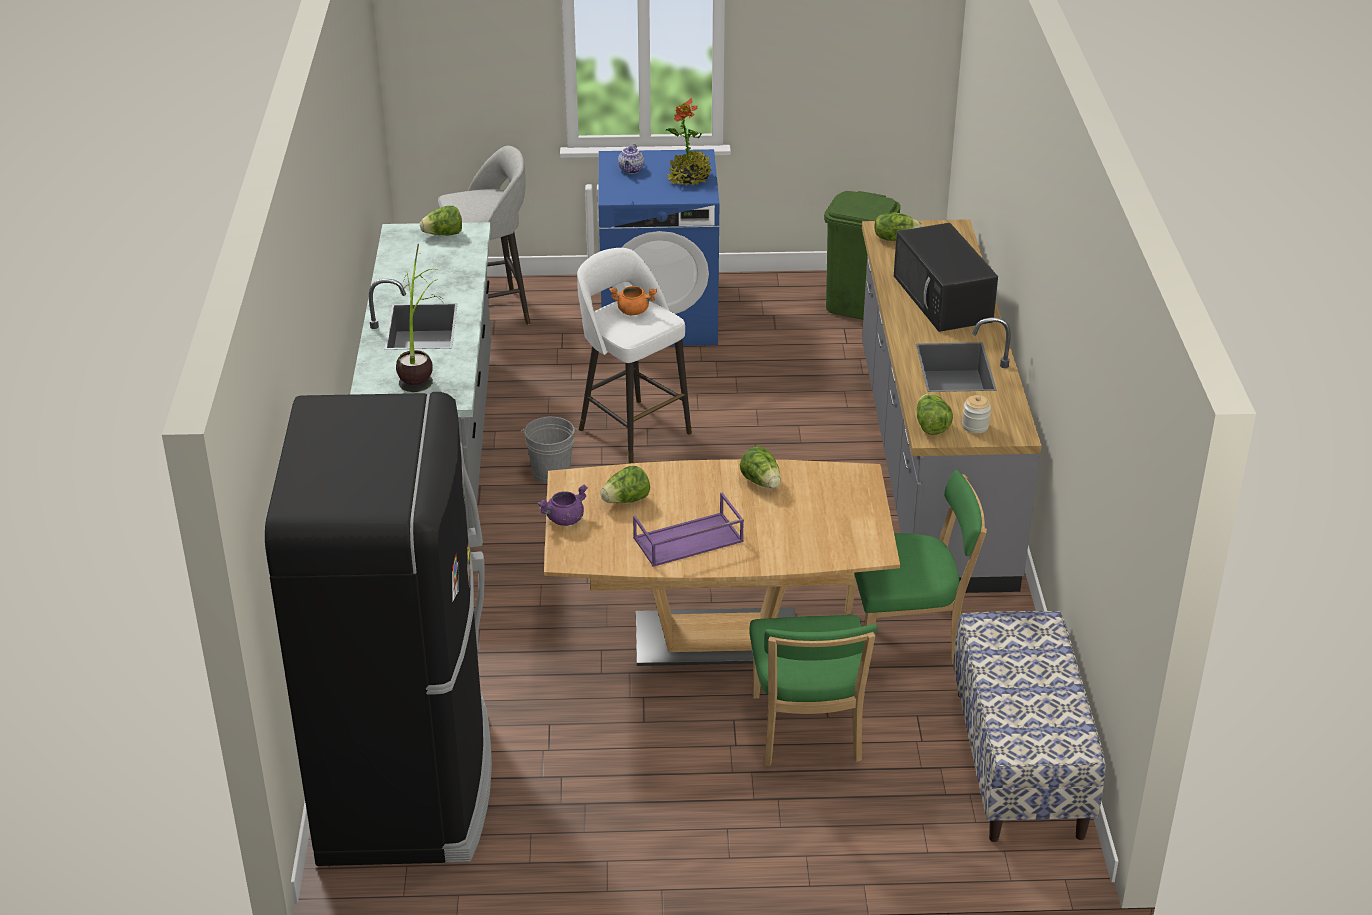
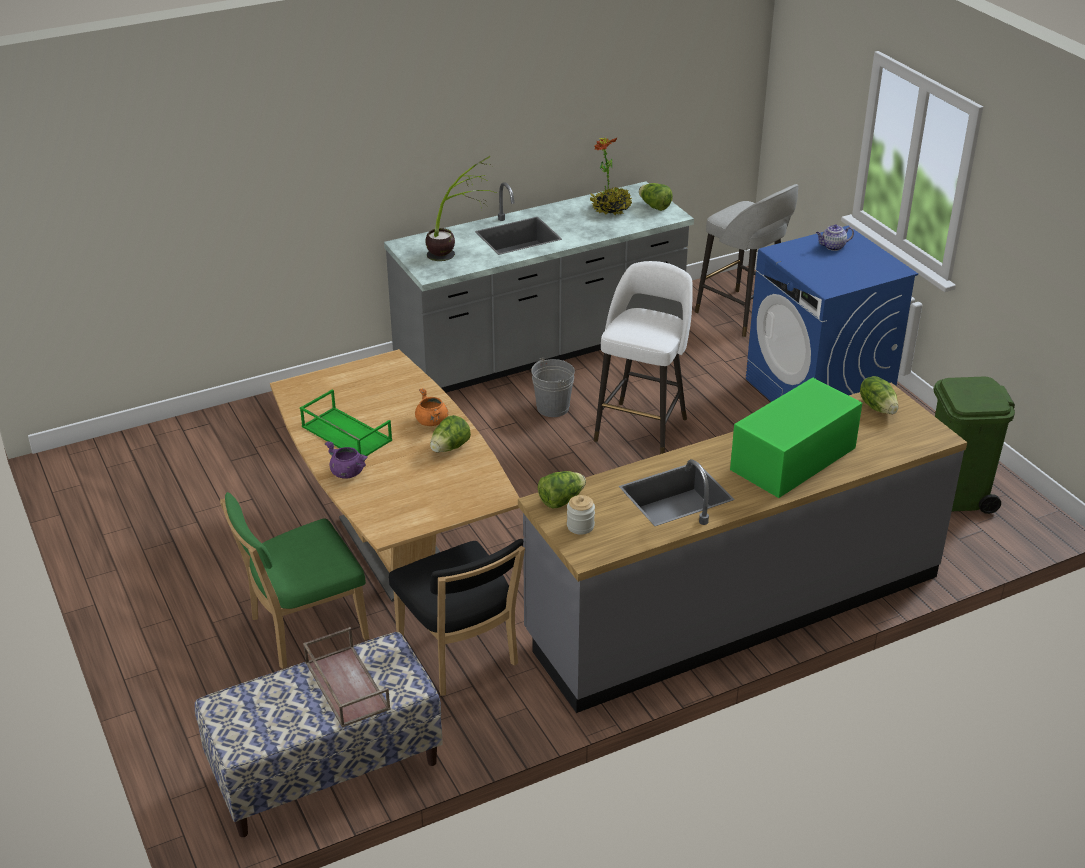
camera: 65 degrees right, 0 degrees up
(408, 781) = (164, 458): black fridge -> none
(565, 520) = (339, 373): purple cooking pot -> purple cooking pot (347, 473)
(626, 500) = (381, 392): lettuce -> none
(633, 311) = (653, 323): orange cooking pot -> orange cooking pot (432, 422)
(687, 541) = (345, 433): purple tray -> green tray
(689, 178) = (850, 275): potted plant -> potted plant (611, 209)
(907, 638) = (460, 656): green chair -> black chair
(943, 299) = (792, 459): black microwave -> green microwave
(1023, 662) = (345, 685): none -> brown tray

